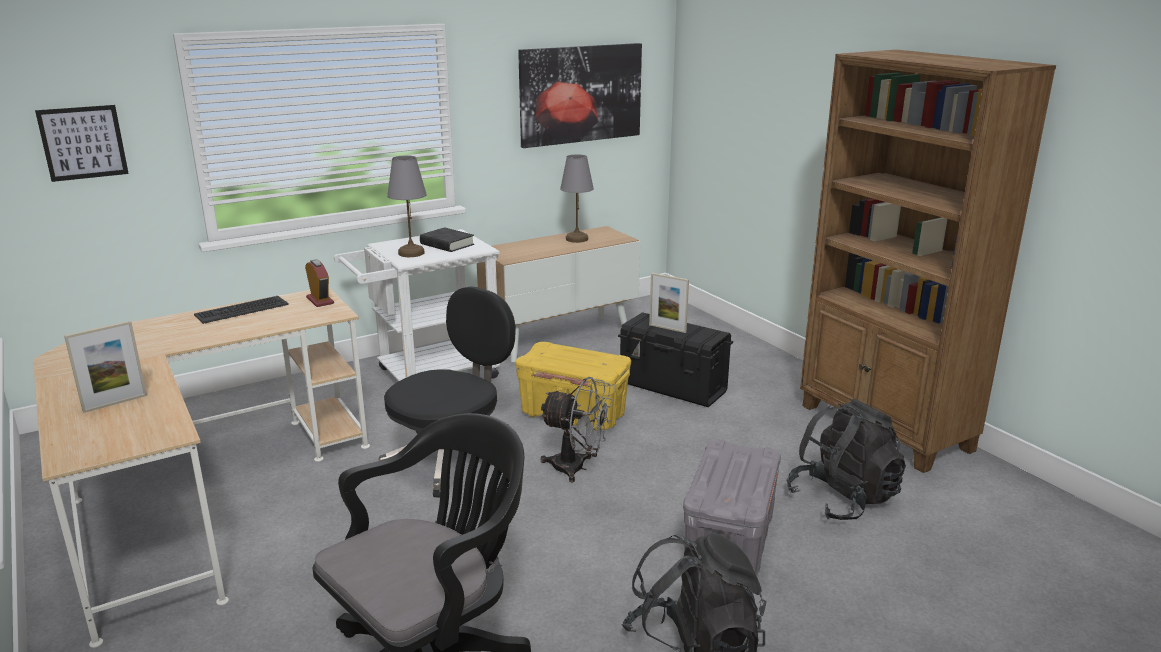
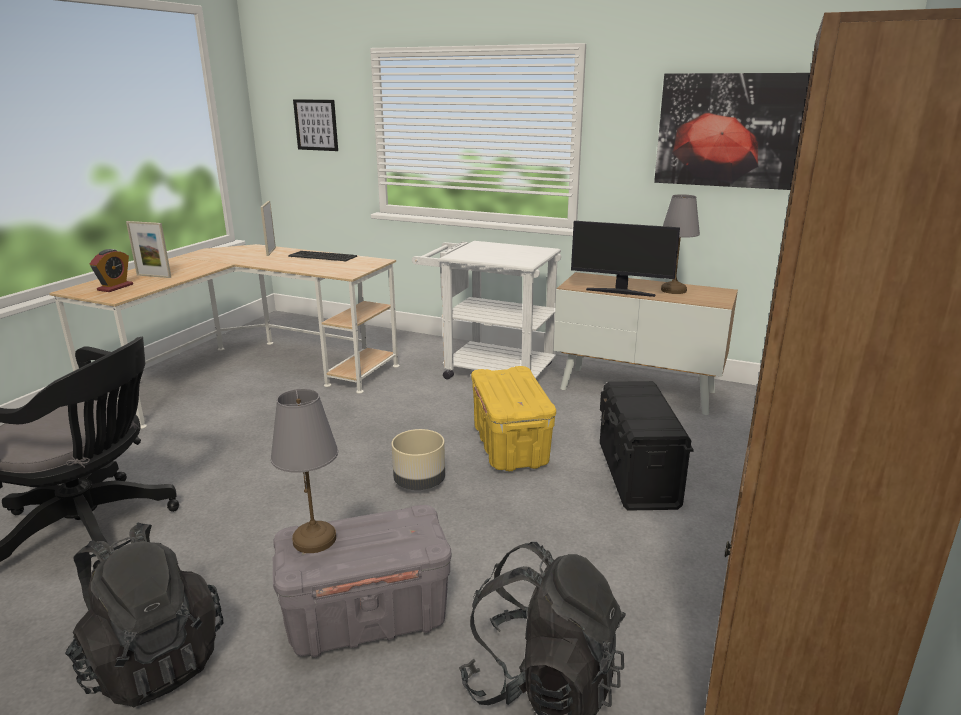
camera: 55 degrees right, 0 degrees up
(320, 300) = (365, 265): alarm clock -> alarm clock (115, 287)
(410, 253) = (474, 252): grey table lamp -> grey table lamp (314, 539)
(447, 244) = (513, 254): black book -> none
(452, 459) = (375, 426): black office chair -> none
(551, 252) = (620, 292): none -> monitor
(577, 468) = (420, 482): grey fan -> beige planter
(667, 328) = (636, 403): picture frame -> picture frame (271, 251)

